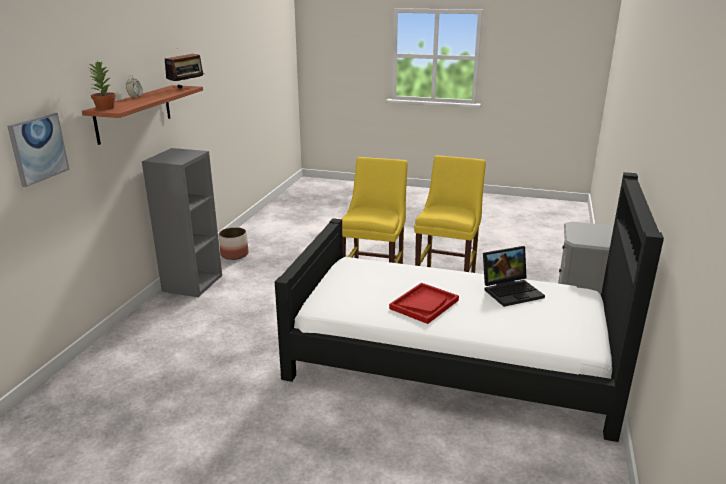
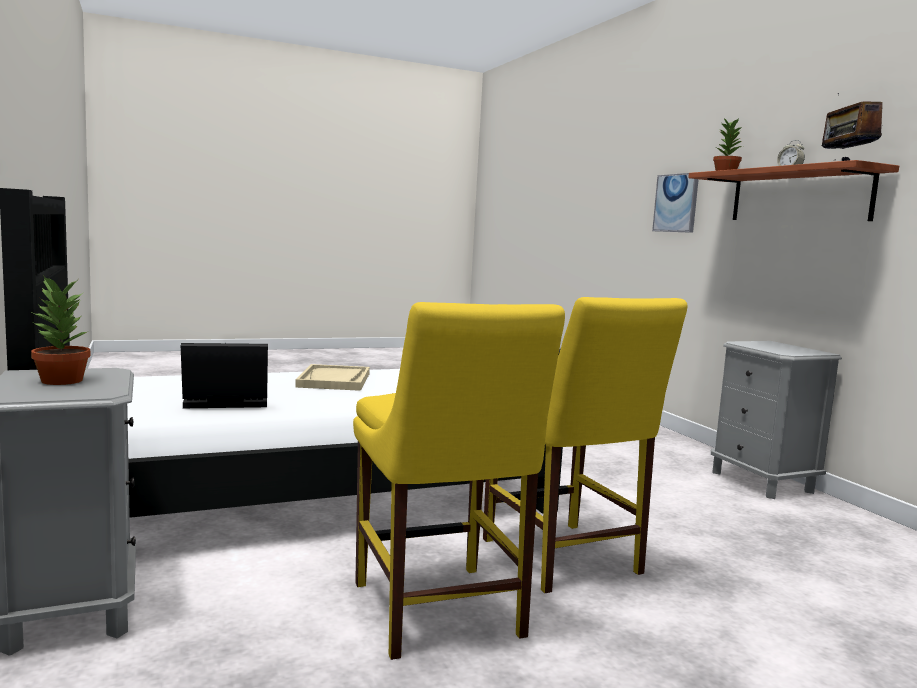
camera: 140 degrees right, 15 degrees down
(192, 283) = (762, 482): grey bookcase -> grey nightstand
(234, 254) = (859, 531): planter -> none
(424, 304) = (334, 380): red tray -> beige tray
(512, 291) = (223, 403): laptop -> laptop turned 45 degrees clockwise
(592, 235) = (61, 381): none -> potted plant

